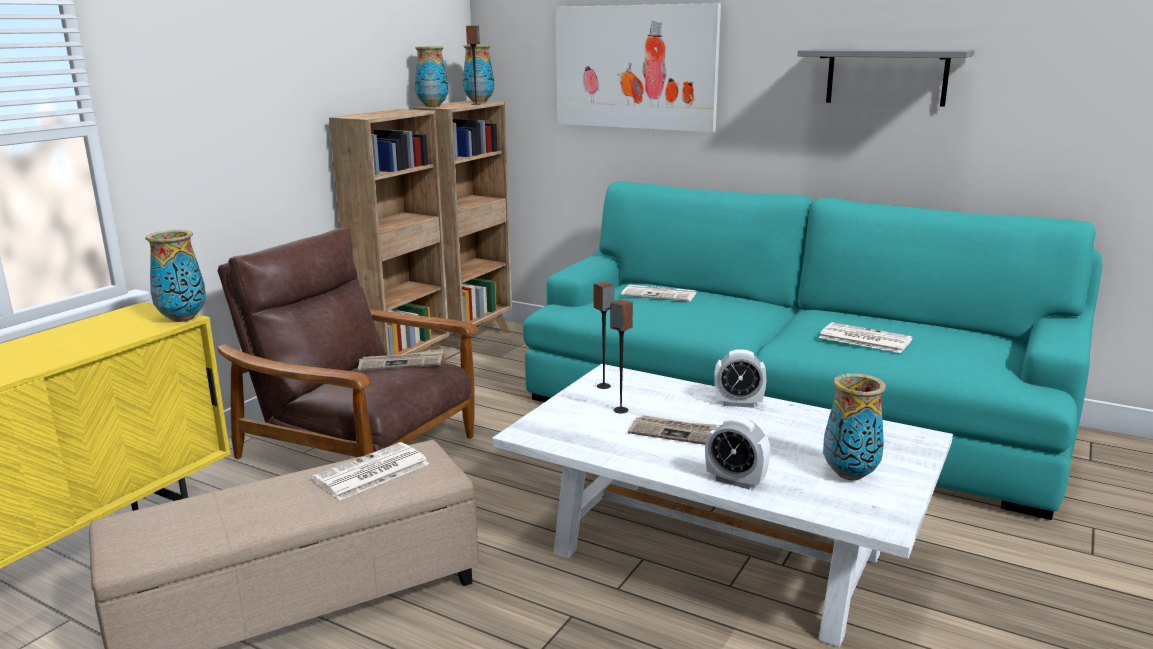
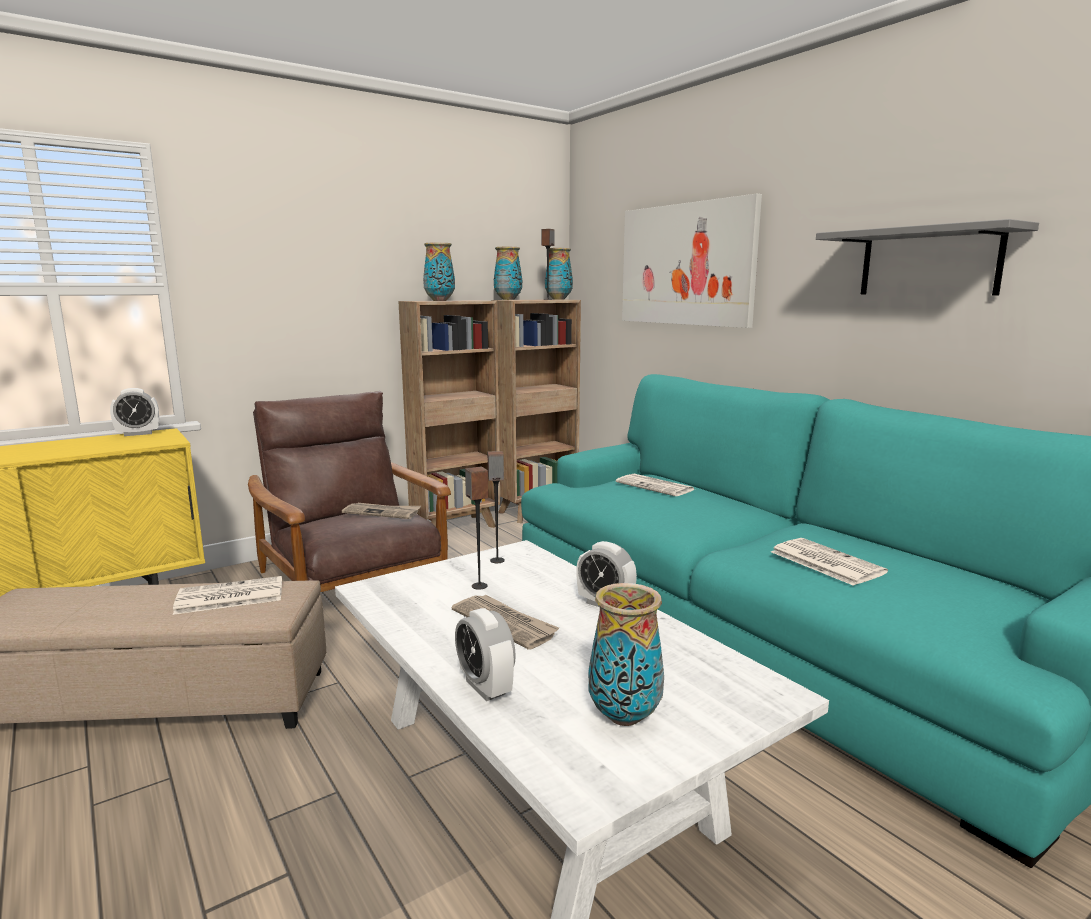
camera: 25 degrees right, 5 degrees down
(112, 315) = (138, 434): none -> alarm clock
(183, 318) = (171, 441): vase -> vase (440, 300)

